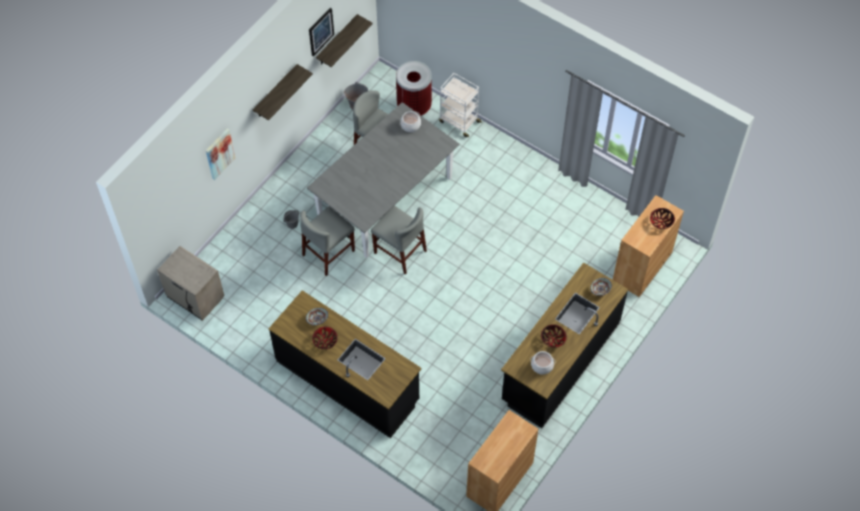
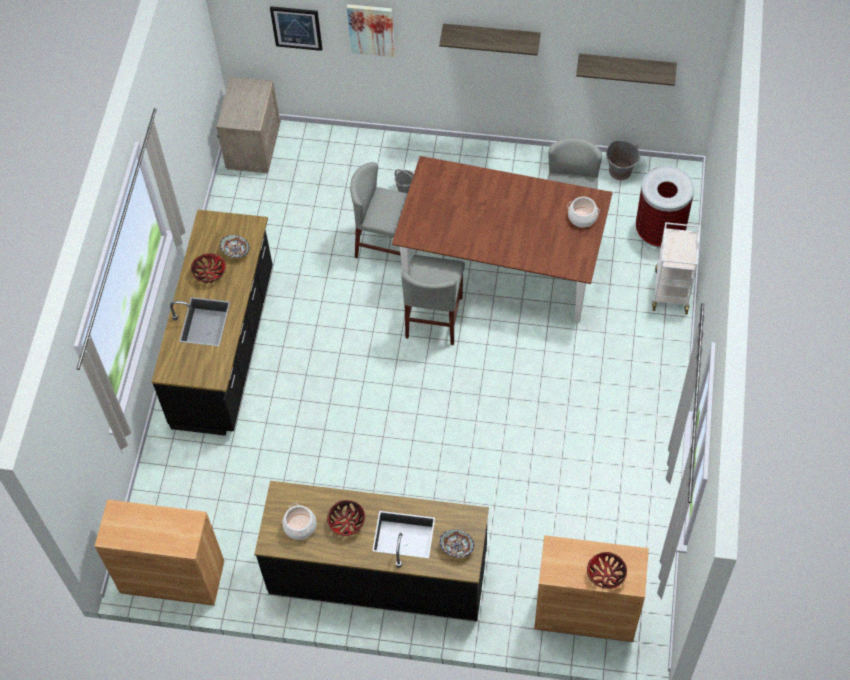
camera: 65 degrees right, 0 degrees up
(321, 31) = (598, 27): picture -> picture (296, 27)
(385, 199) = (501, 266): grey dining table -> brown dining table

